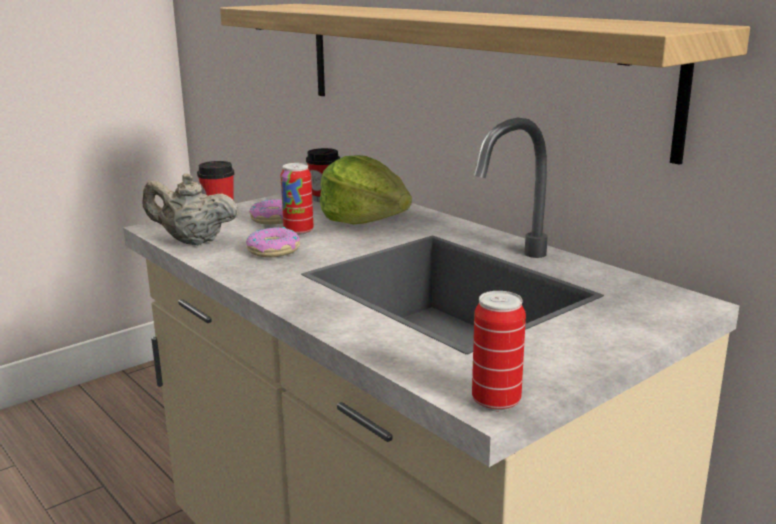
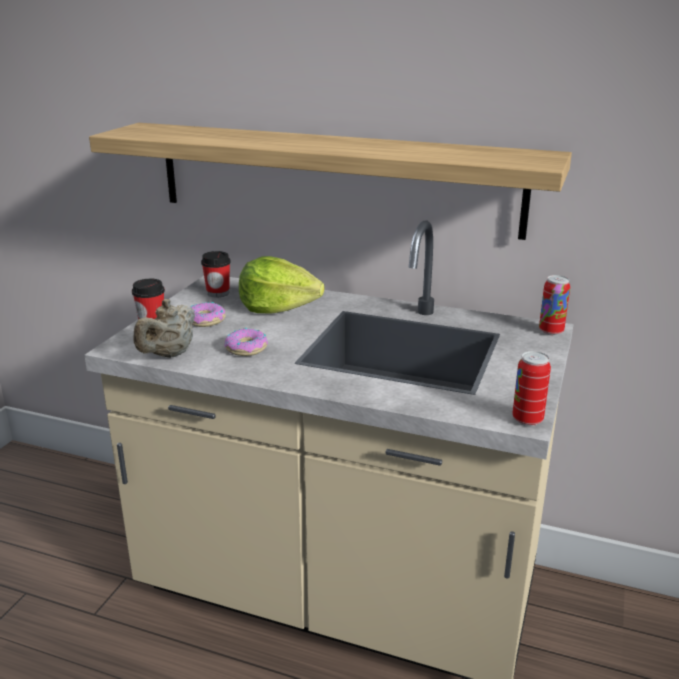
camera: 30 degrees left, 5 degrees up
(192, 241) = (169, 355): beige teapot -> beige teapot turned 45 degrees counterclockwise
(298, 232) = (242, 328): can -> can (551, 331)

